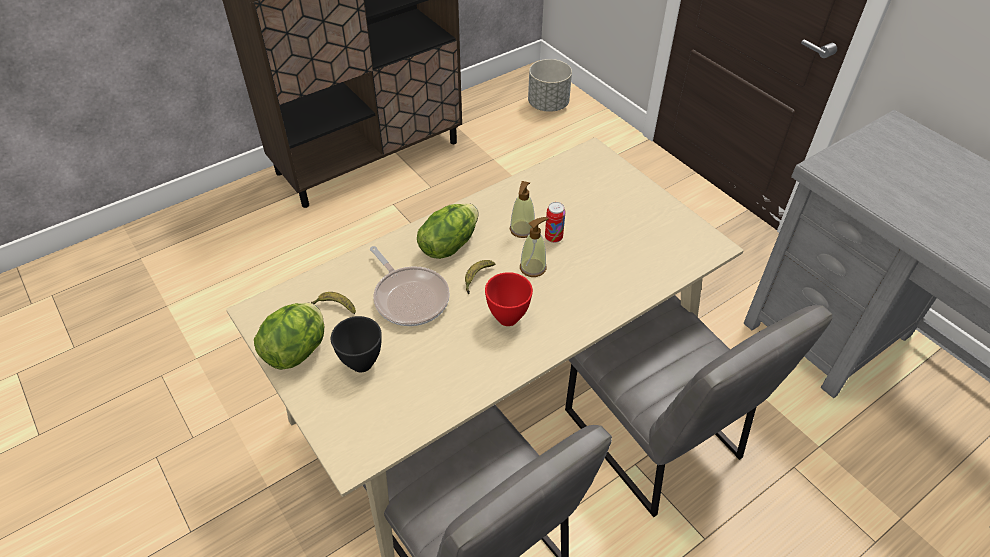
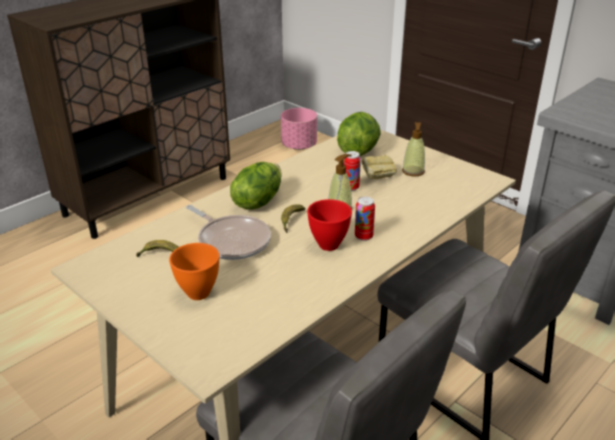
camera: 10 degrees left, 15 degrees down
(297, 350) = (131, 291): lettuce -> lettuce (358, 151)
(361, 364) = (198, 294): black bowl -> orange bowl
(522, 230) = (321, 185): soap dispenser -> soap dispenser (413, 171)
(547, 311) = (363, 236): none -> can
(548, 104) = (299, 146): grey planter -> pink planter
(587, 226) = (377, 178): none -> bread

